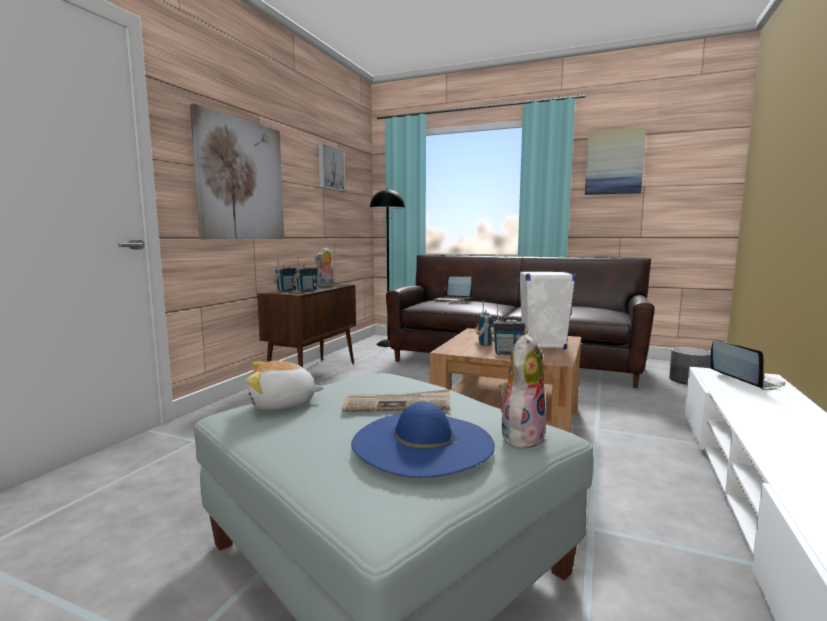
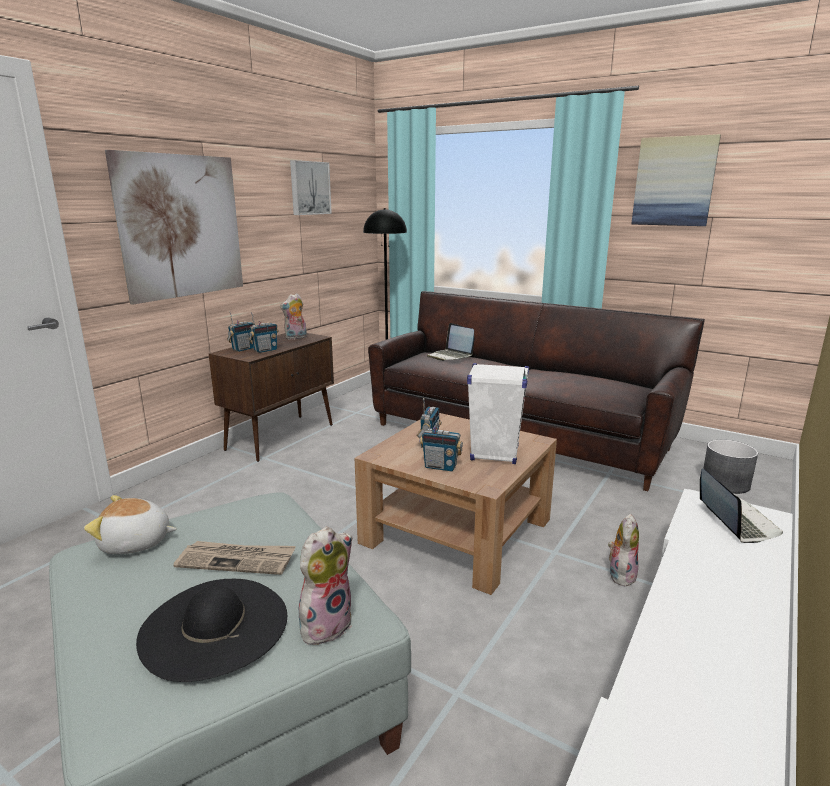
camera: 10 degrees right, 10 degrees up
(422, 442) = (214, 626): blue hat -> black hat
(659, 438) = (620, 574): none -> plush toy

